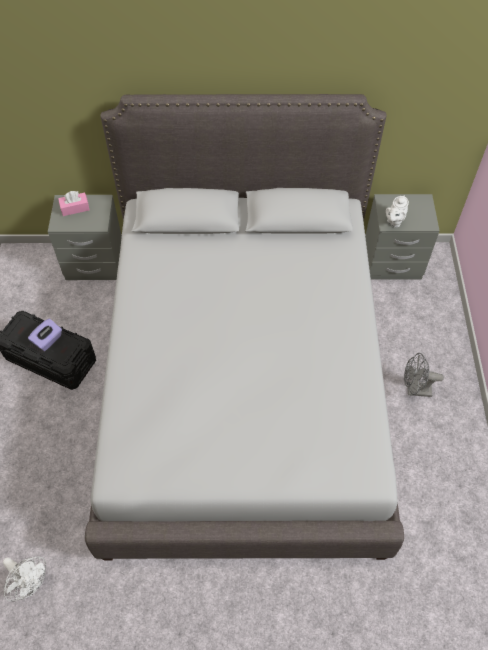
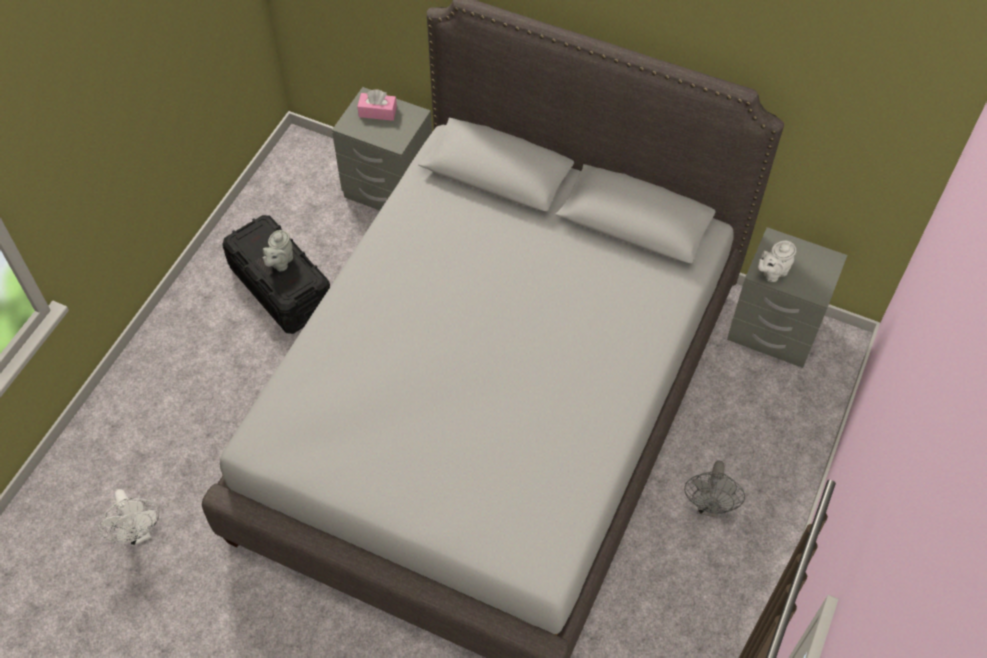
camera: 25 degrees right, 0 degrees up
(48, 340) = (280, 262): purple tissue box -> grey teapot
(414, 390) = (709, 506): grey fan -> grey fan turned 105 degrees counterclockwise

